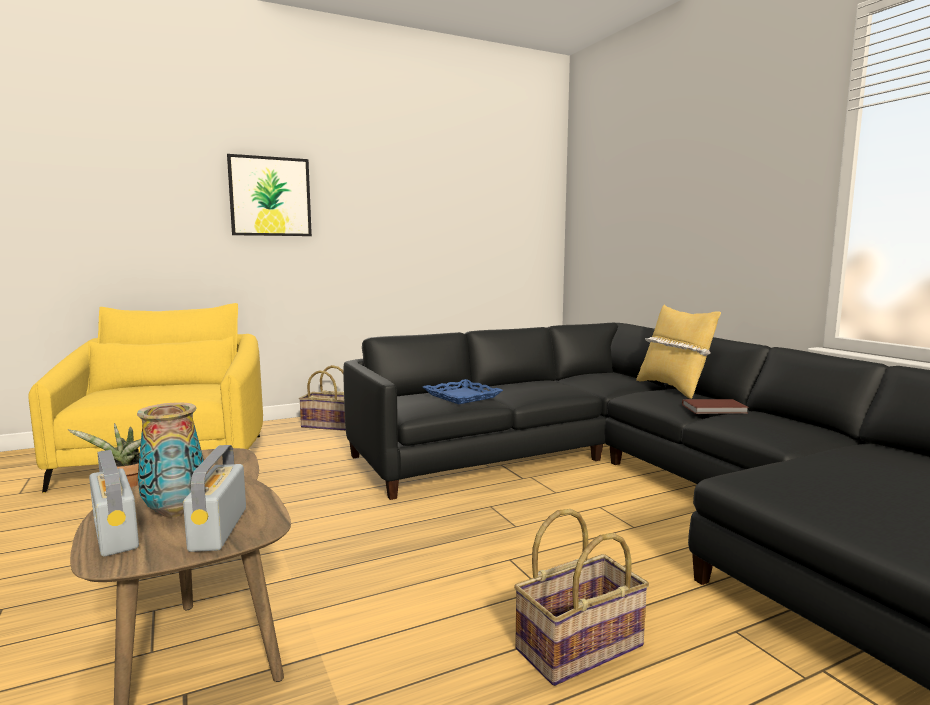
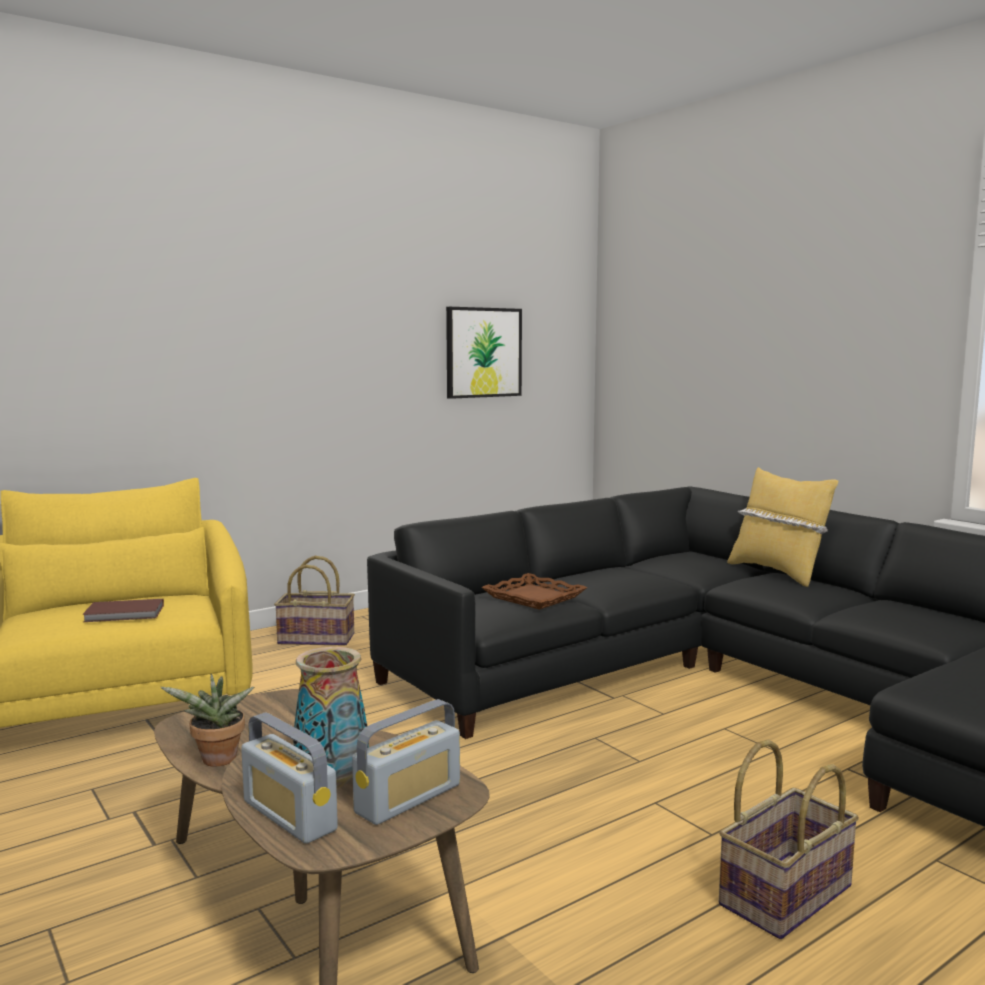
camera: 10 degrees left, 0 degrees up
(218, 529) = (408, 798): radio -> radio turned 120 degrees counterclockwise
(270, 196) = (225, 324): picture -> picture (483, 352)
(461, 396) = (533, 597): blue tray -> brown tray
(715, 409) = (844, 600): brown book -> brown book (125, 614)

